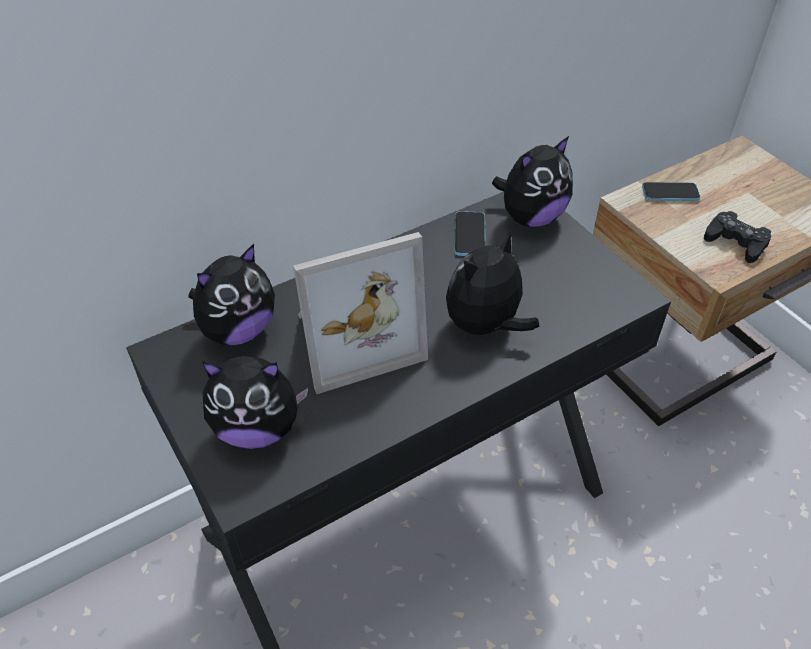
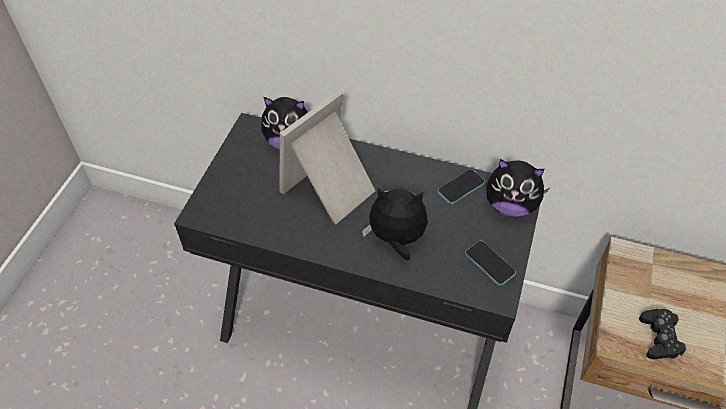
camera: 50 degrees right, 5 degrees up
(257, 428) = (239, 193): plush toy -> none
(354, 337) = (331, 189): picture frame -> picture frame turned 105 degrees clockwise
(670, 193) = (664, 272): phone -> phone (489, 263)

